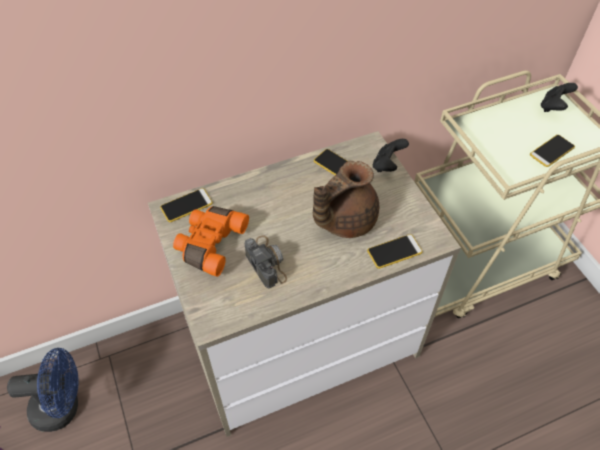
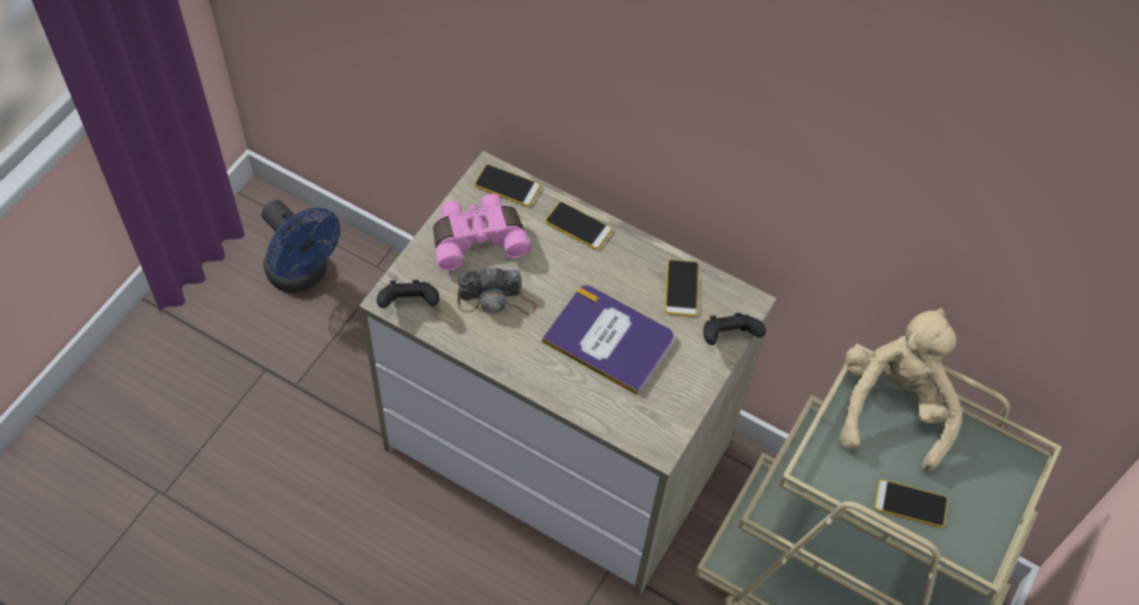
camera: 50 degrees right, 5 degrees up
(210, 244) = (478, 238): orange binoculars -> pink binoculars
(266, 261) = (496, 300): camera -> camera turned 60 degrees clockwise
(343, 220) = (609, 339): brown teapot -> book
(394, 251) = (607, 411): phone -> phone (578, 226)
(486, 123) = (893, 407): none -> beige plush toy
(553, 107) = (1000, 471): black game controller -> black game controller (409, 304)

